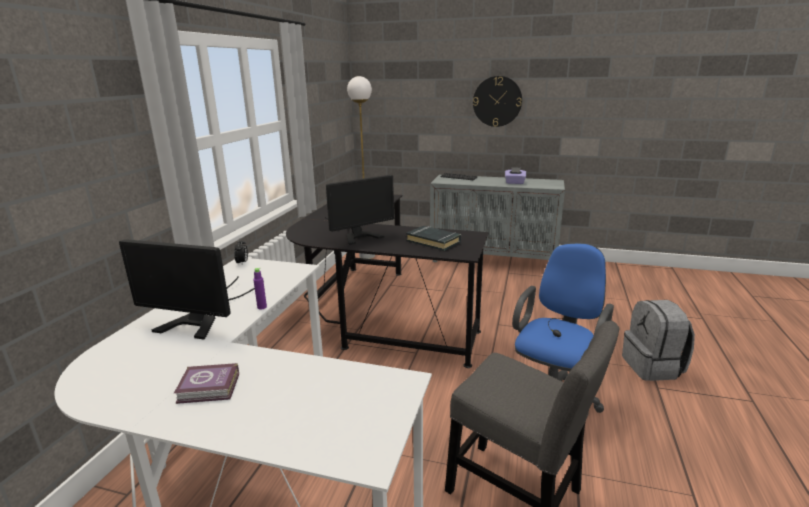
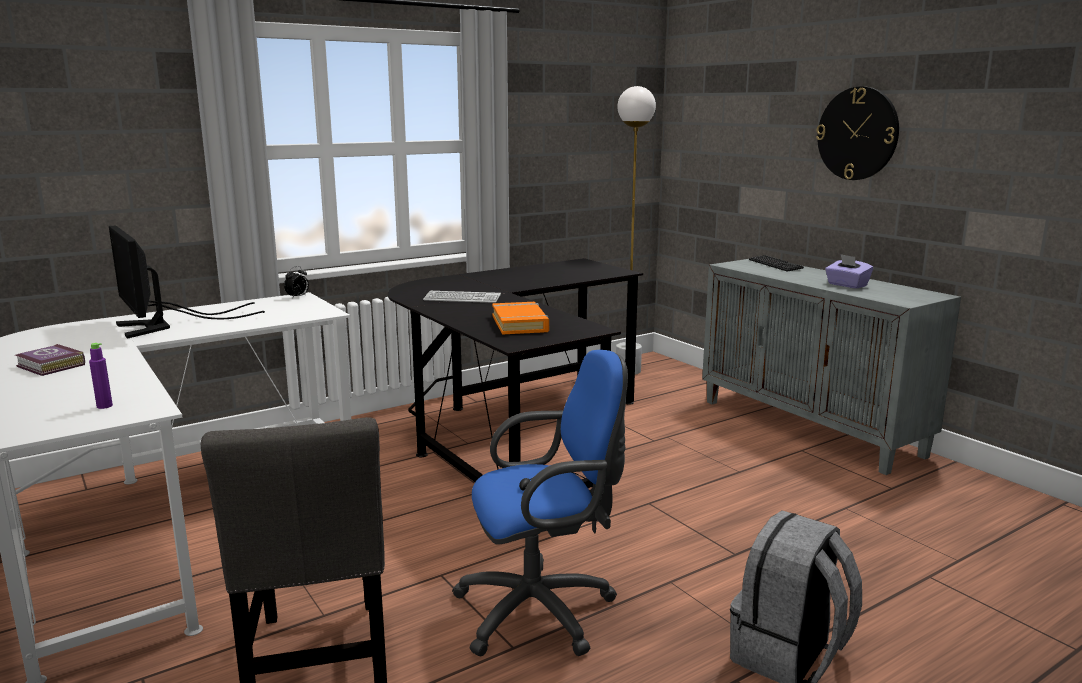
camera: 40 degrees right, 5 degrees down
(262, 307) = (217, 331): purple bottle -> purple bottle (104, 406)
(356, 234) = (462, 298): monitor -> keyboard
(433, 241) = (520, 324): black book -> orange book

